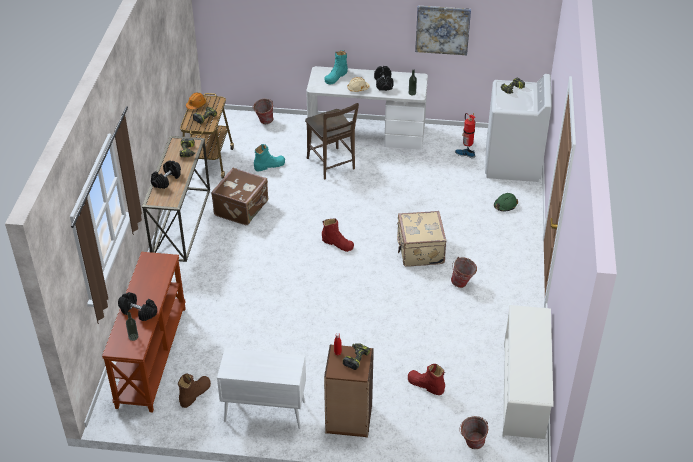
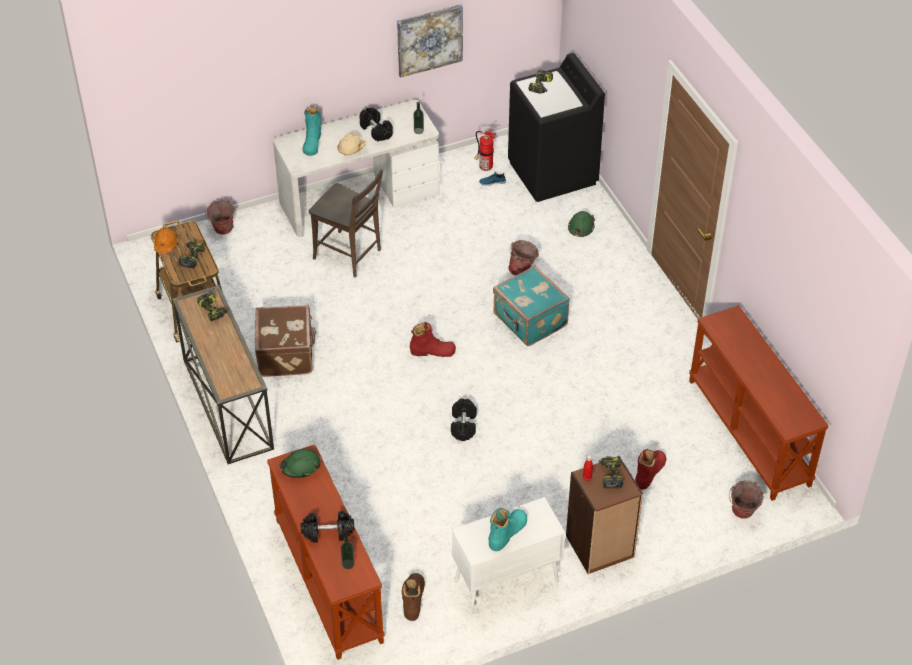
camera: 30 degrees left, 5 degrees up
(157, 264) = (301, 466): none -> green hard hat
(166, 180) = (219, 358): black dumbbell -> black dumbbell (463, 425)
(269, 165) = (275, 286): turquoise boot -> turquoise boot (507, 532)
(419, 250) = (529, 321): beige suitcase -> turquoise suitcase
(425, 385) = (650, 472): red boot -> red boot turned 120 degrees clockwise
(462, 284) = (604, 340): bucket -> bucket (523, 271)
(512, 164) = (553, 173): white washing machine -> black washing machine
(523, 390) = (750, 432): white shoe rack -> brown console table

